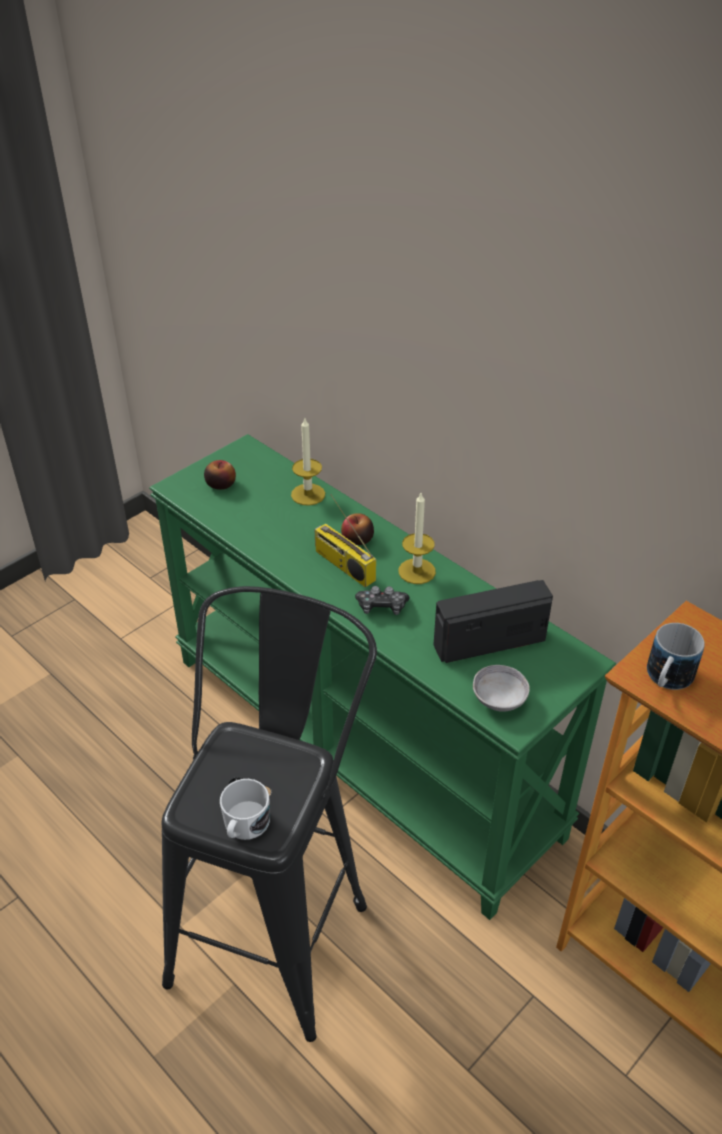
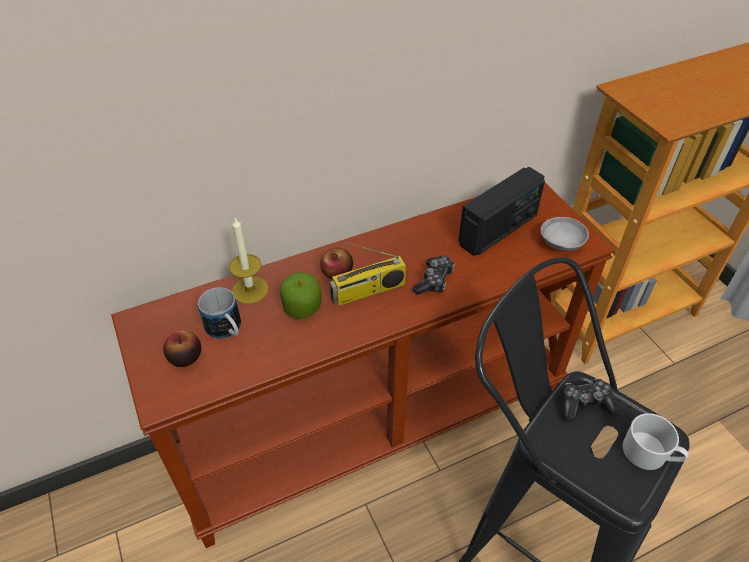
camera: 70 degrees left, 5 degrees up
(288, 765) = (585, 404): none -> game controller
(303, 530) = (302, 307): none -> apple
(364, 743) = (374, 420): green console table -> brown console table
(417, 571) = (399, 246): candle -> none
(489, 641) = (498, 230): radio -> radio turned 135 degrees counterclockwise
(666, 680) = (676, 116): mug -> mug (227, 330)

